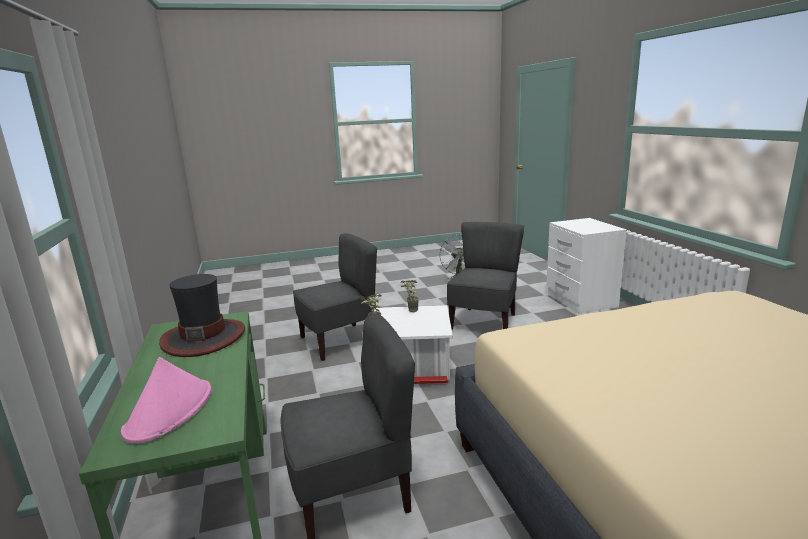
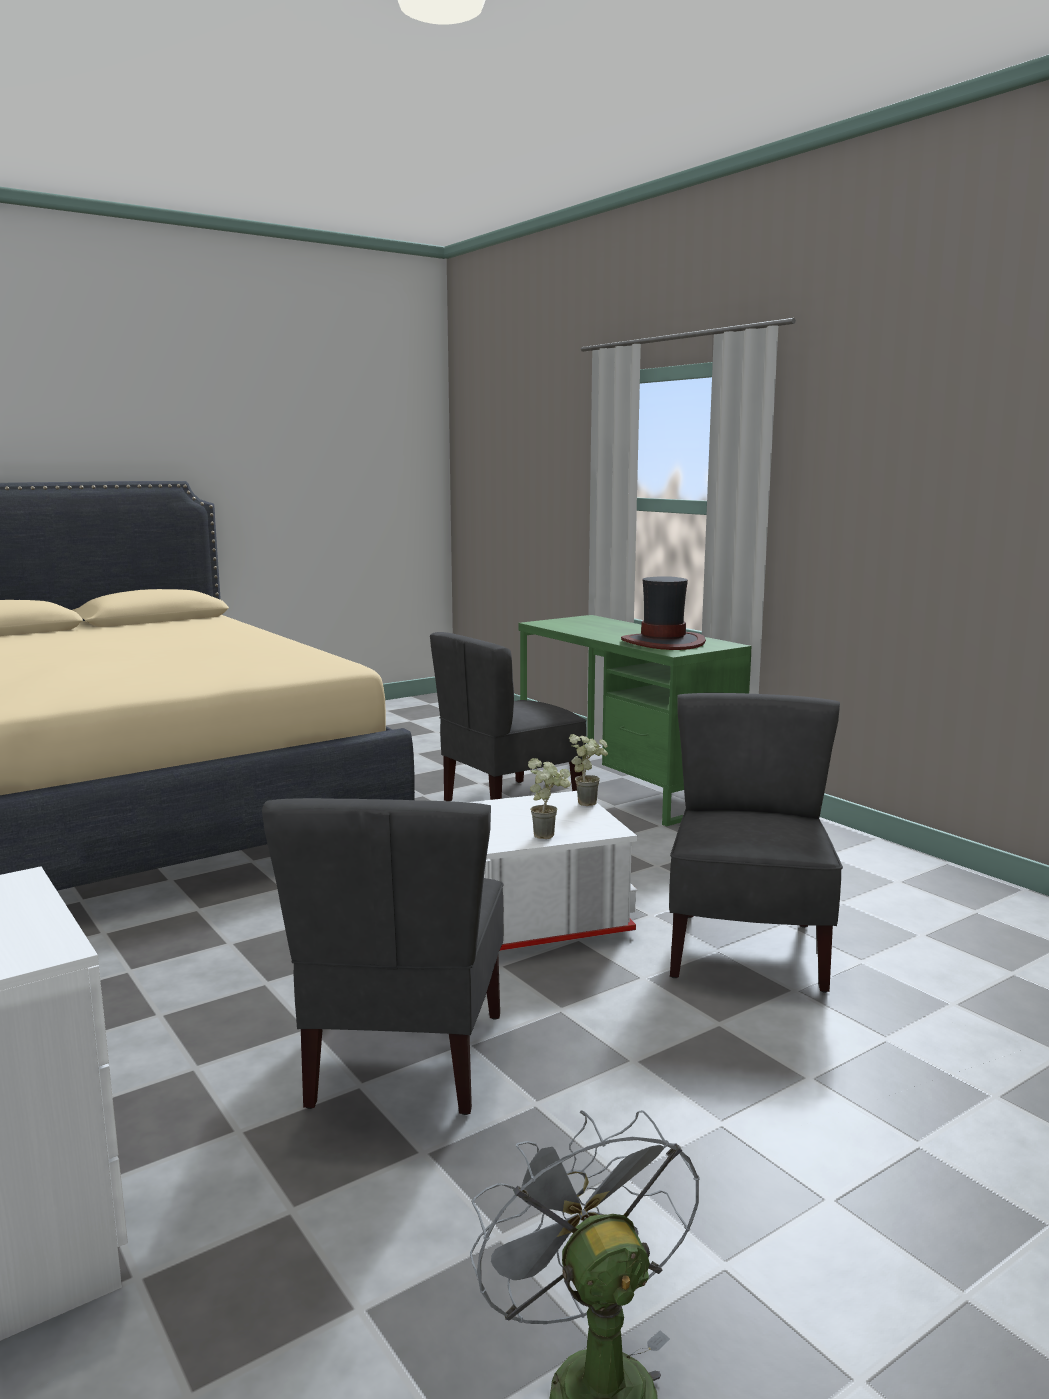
camera: 160 degrees right, 5 degrees down
(170, 411) = (589, 624): pink hat -> none
(339, 341) = (747, 950): grey chair -> grey chair turned 150 degrees clockwise

